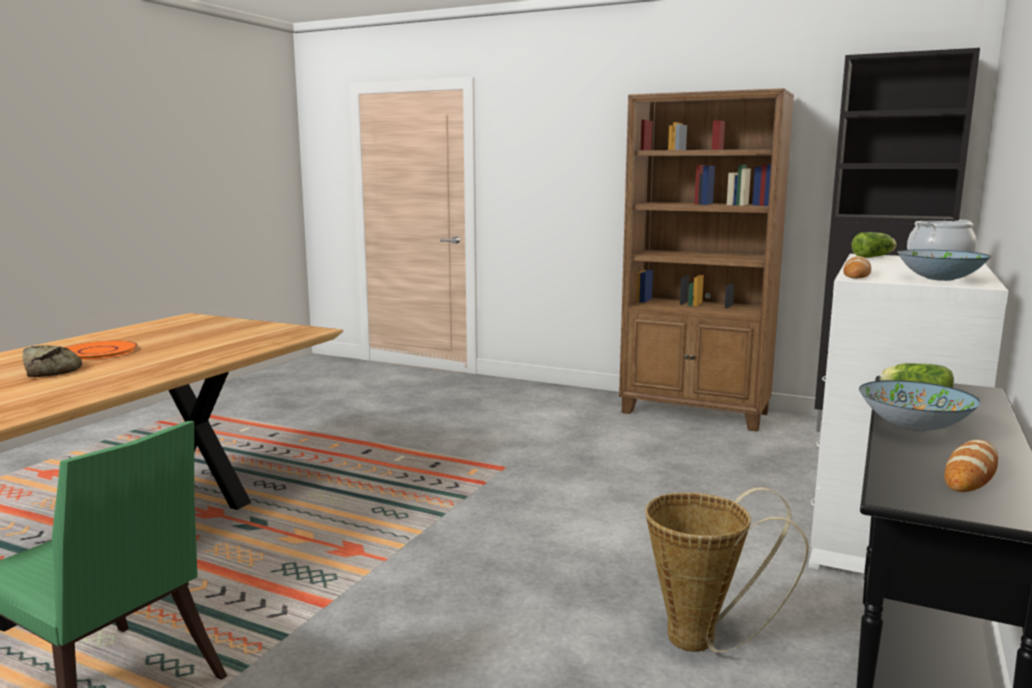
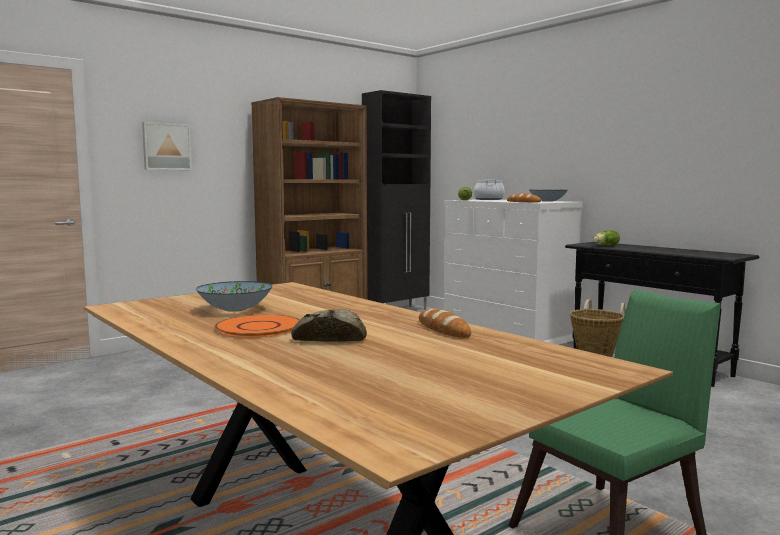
camera: 65 degrees left, 5 degrees down
(546, 163) = (166, 147): none -> picture
(913, 426) = (645, 249): bowl -> bowl (234, 309)
(970, 473) = (701, 252): bread -> bread (443, 329)

